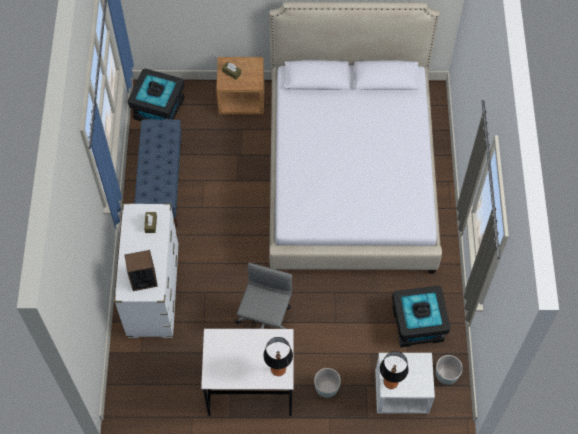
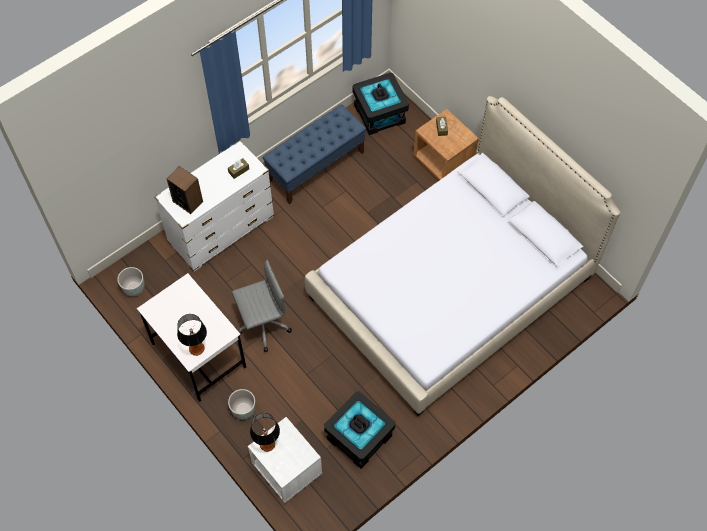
camera: 50 degrees right, 0 degrees up
(446, 375) = (332, 493): grey planter -> grey planter (134, 288)

